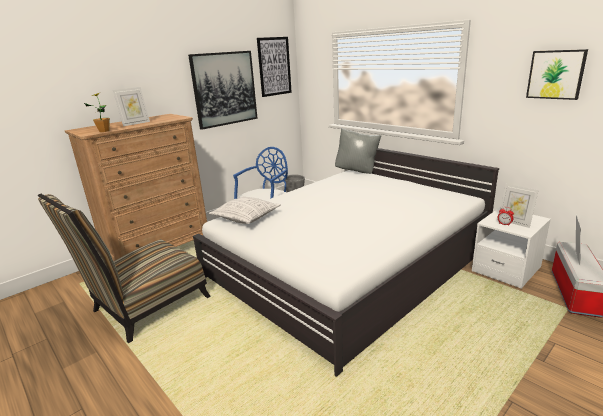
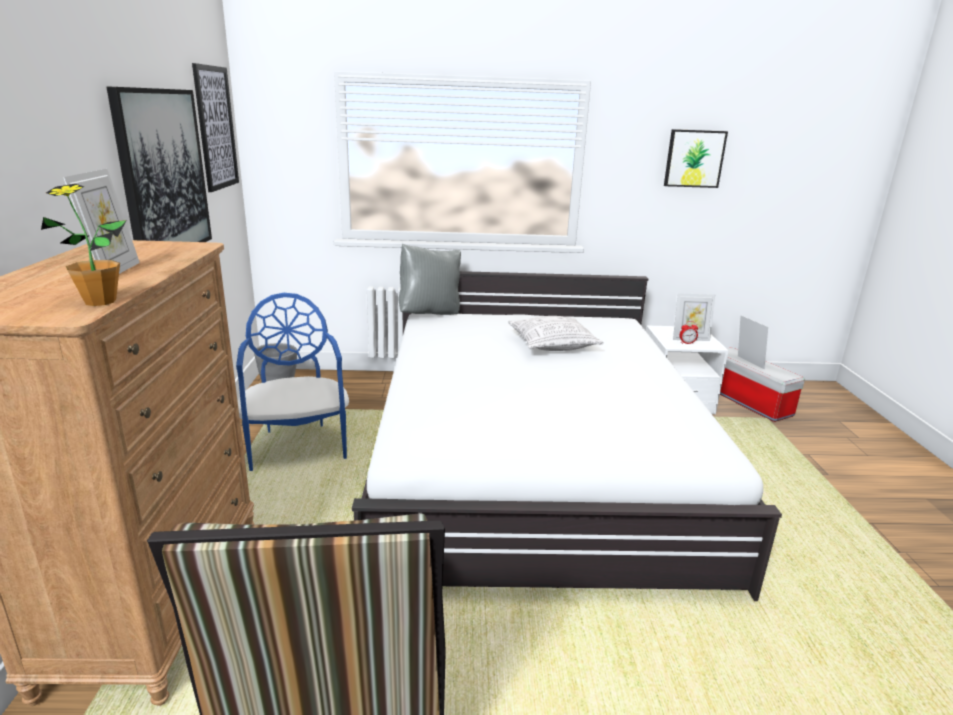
camera: 50 degrees left, 0 degrees up
(246, 217) = (437, 431): pillow -> pillow (552, 345)

